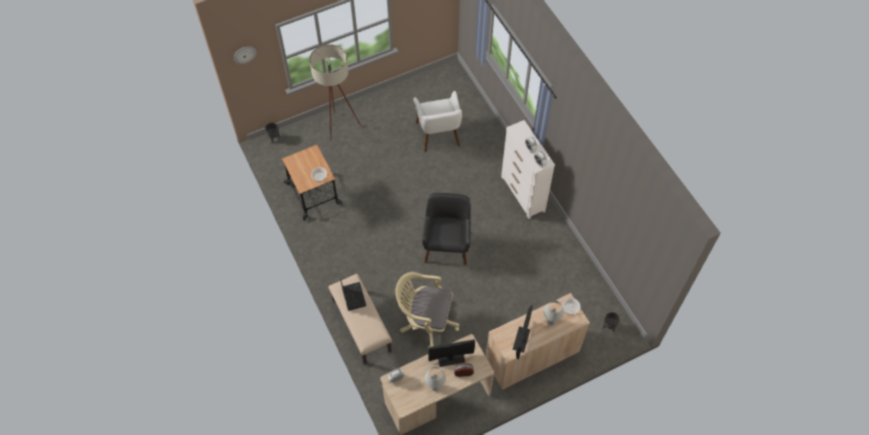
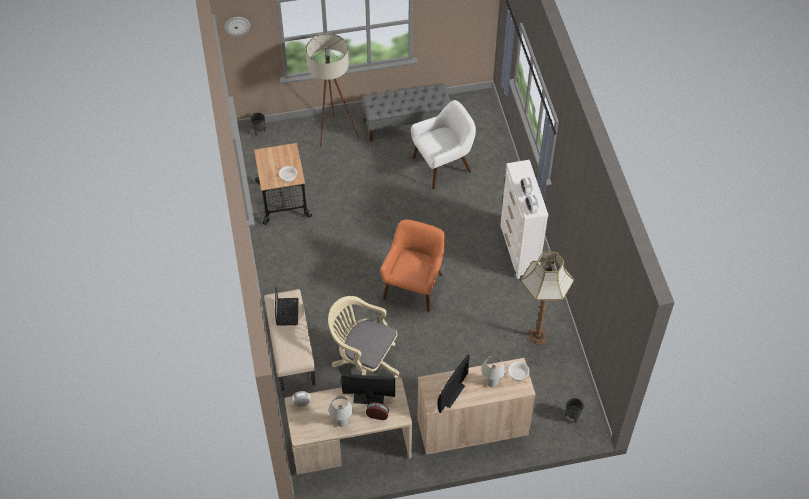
camera: 15 degrees right, 5 degrees down
(397, 105) = (406, 124): none -> grey bench
(438, 134) = (443, 165): white armchair -> white armchair turned 120 degrees counterclockwise
(447, 245) = (414, 286): black armchair -> orange armchair
(561, 265) = (538, 337): none -> floor lamp

